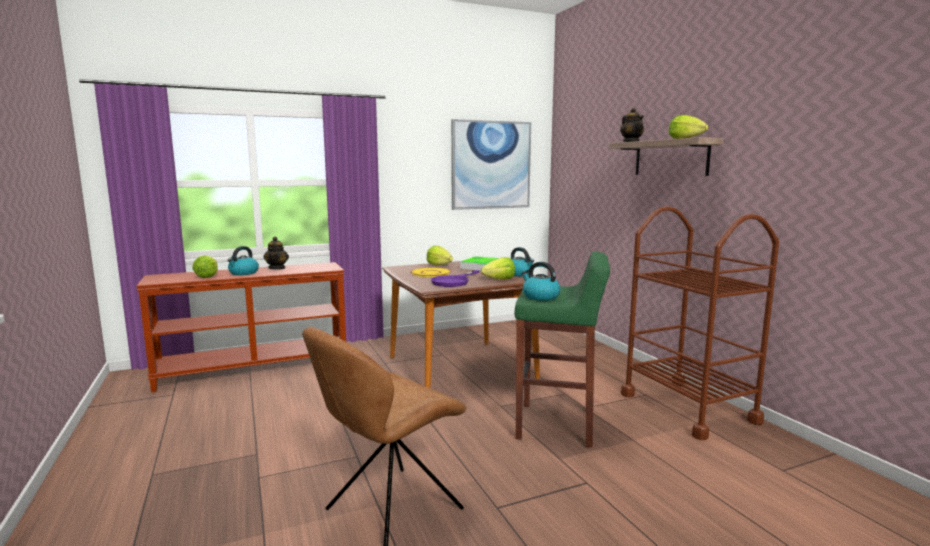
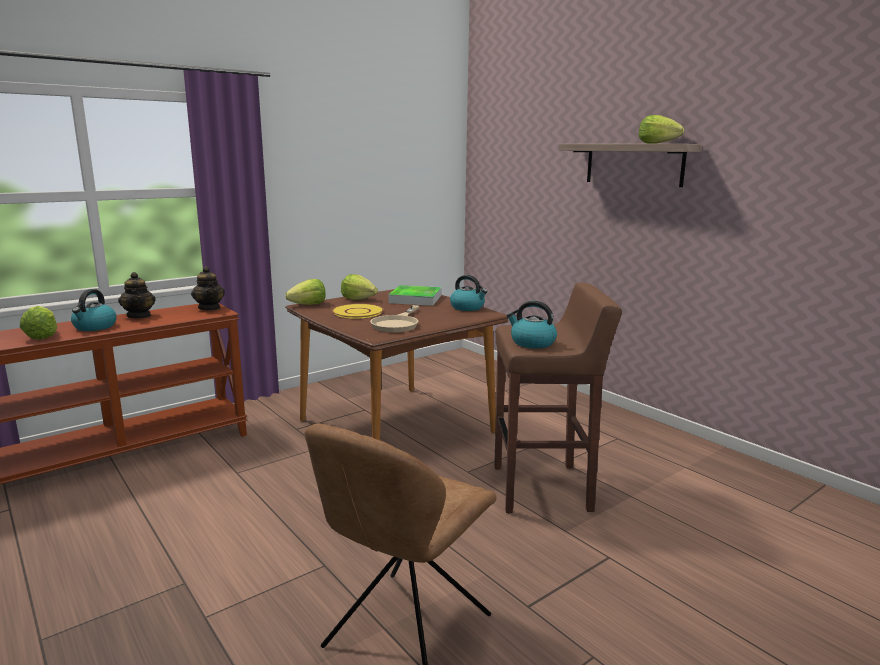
camera: 15 degrees left, 5 degrees up
(454, 281) = (397, 323): purple frying pan -> beige frying pan
(491, 165) = (399, 166): picture -> none
(500, 279) = (451, 317): lettuce -> lettuce (308, 305)
(557, 425) = (543, 488): green stool -> brown stool
(631, 142) = (585, 143): teapot -> teapot (209, 308)
(688, 408) = (667, 449): brown cart -> none

